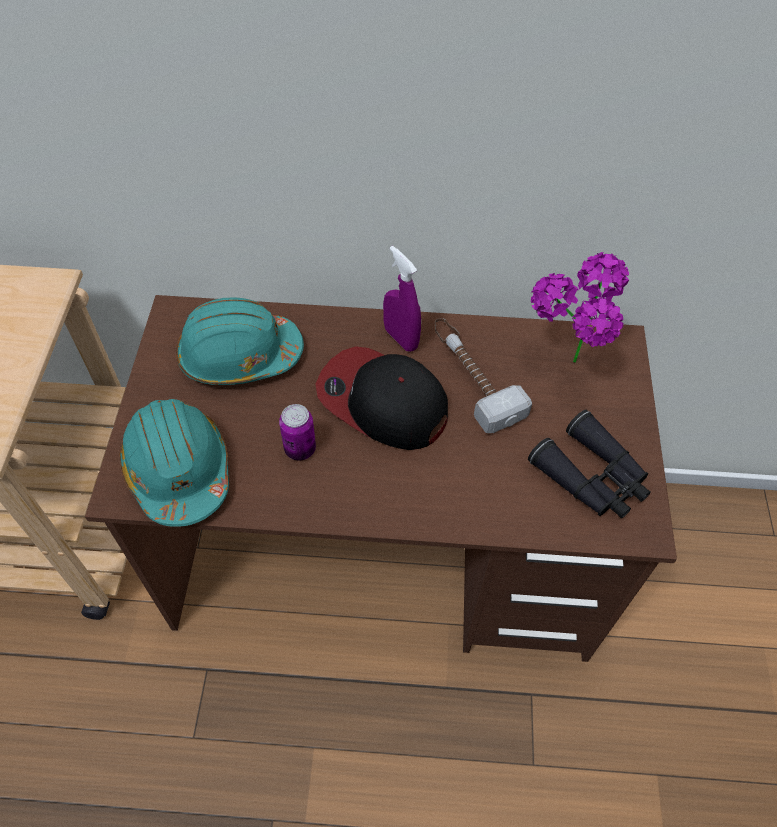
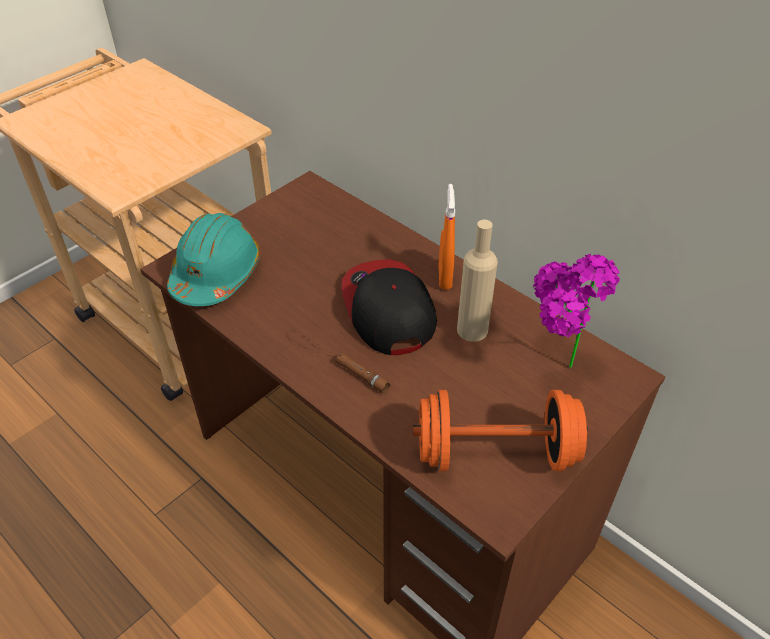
camera: 40 degrees right, 10 degrees down
(239, 356) = (322, 231): turquoise hard hat -> none
(300, 449) = (301, 306): can -> none
(387, 483) = (335, 360): none -> brown flashlight
(400, 338) = (445, 278): purple spray bottle -> orange spray bottle
(471, 376) = (472, 330): hammer -> beige bottle
(592, 477) = (495, 453): black binoculars -> orange dumbbell

